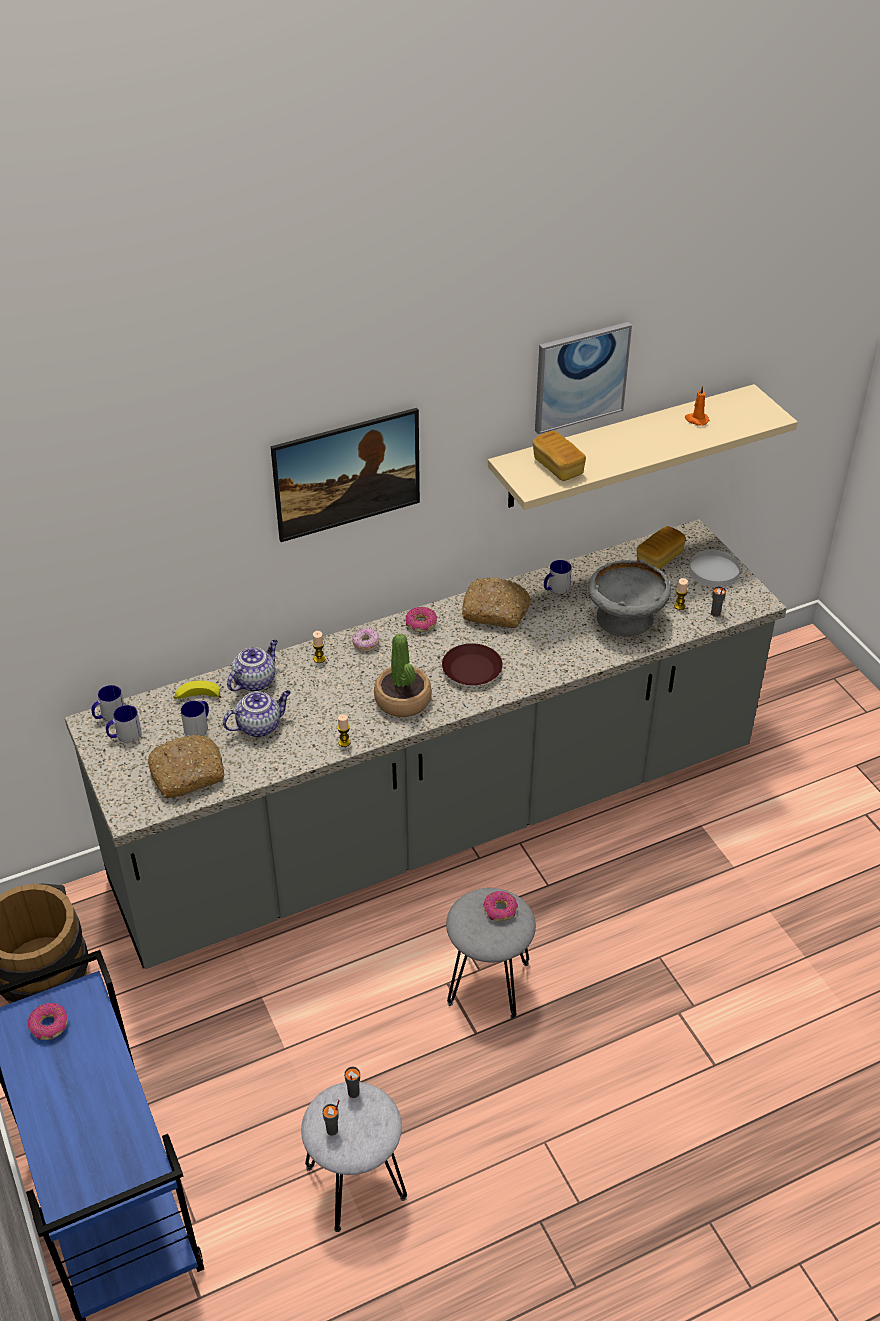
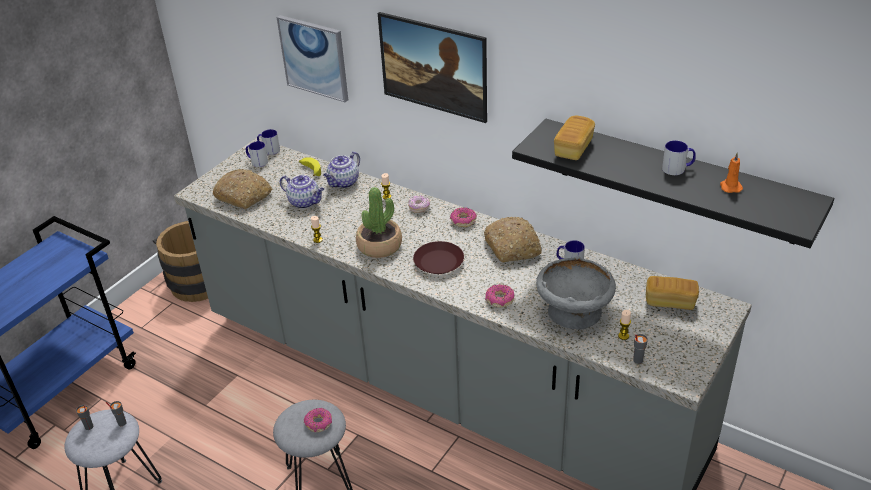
camera: 60 degrees right, 5 degrees down
(49, 1026) = (58, 255): donut -> donut (499, 300)
(199, 726) = (286, 181): mug -> mug (678, 169)
(255, 681) = (343, 183): teapot -> teapot turned 120 degrees clockwise
(580, 376) = (634, 85): picture -> picture (314, 57)
(622, 447) = (676, 181): beige shelf -> black shelf
(714, 571) = (692, 338): white plate -> none

